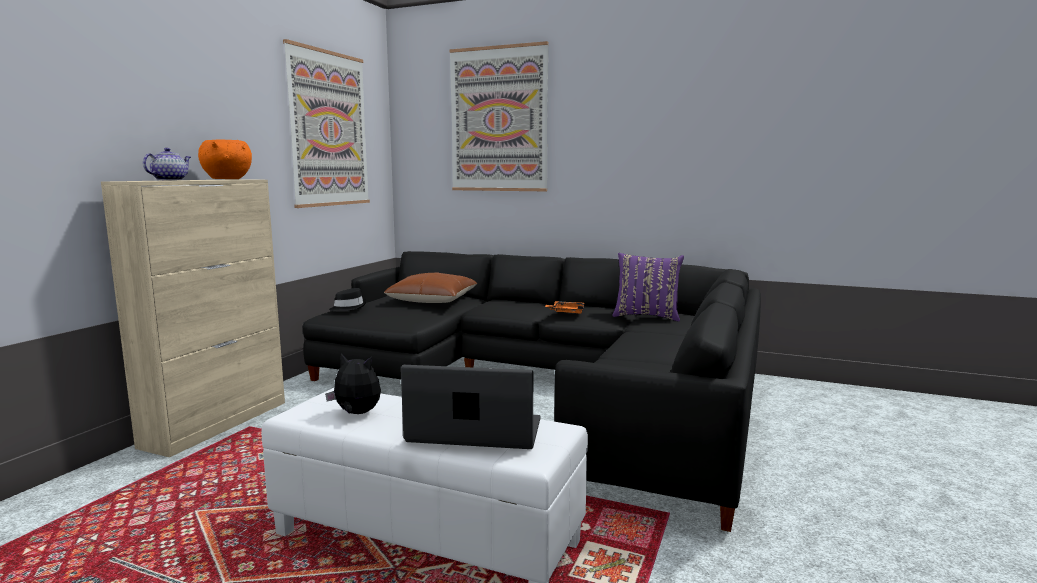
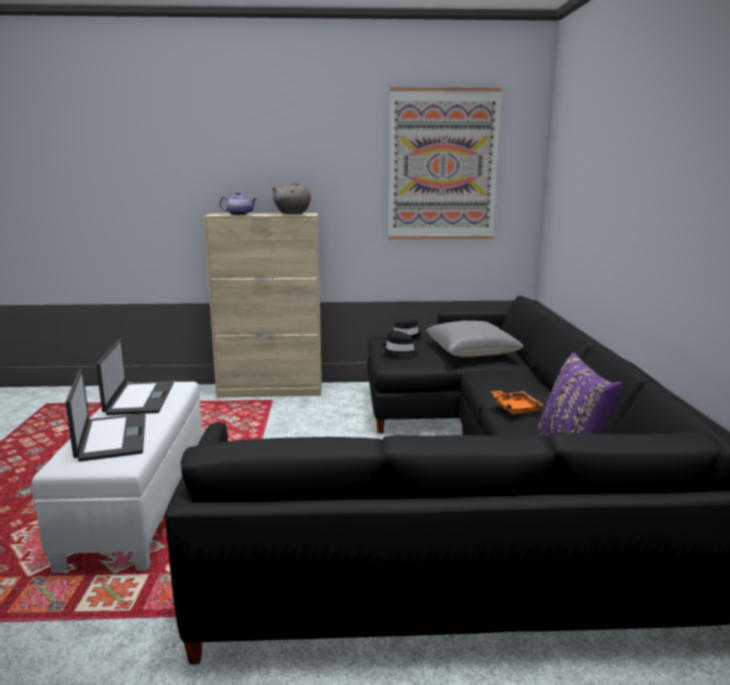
camera: 65 degrees right, 5 degrees up
(228, 179) = (292, 214): orange bowl -> grey bowl
(356, 414) = (139, 399): plush toy -> laptop
(389, 315) = (400, 351): none -> black hat
(432, 300) = (471, 351): brown pillow -> grey pillow
(498, 120) = (601, 149): picture -> none

